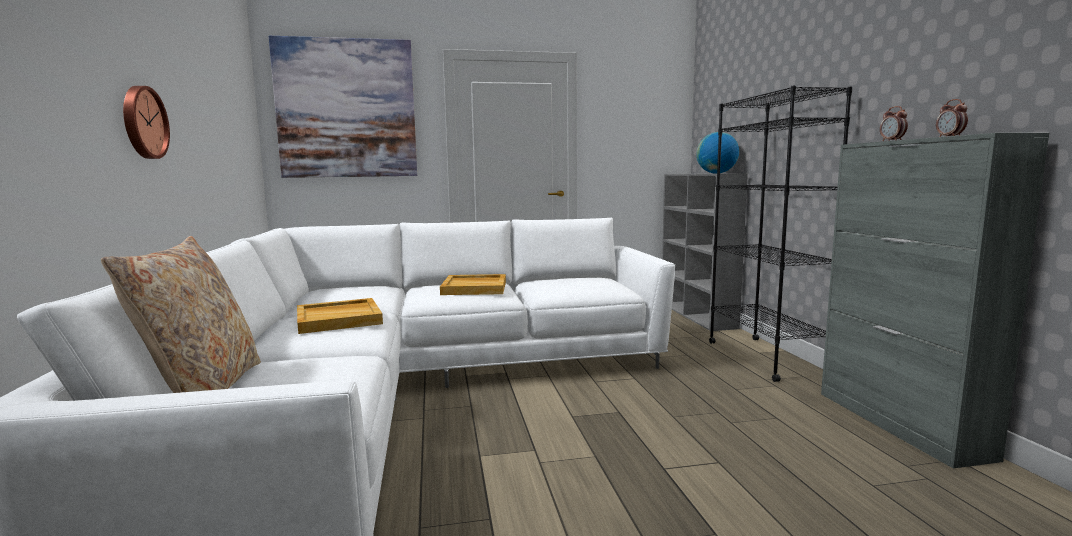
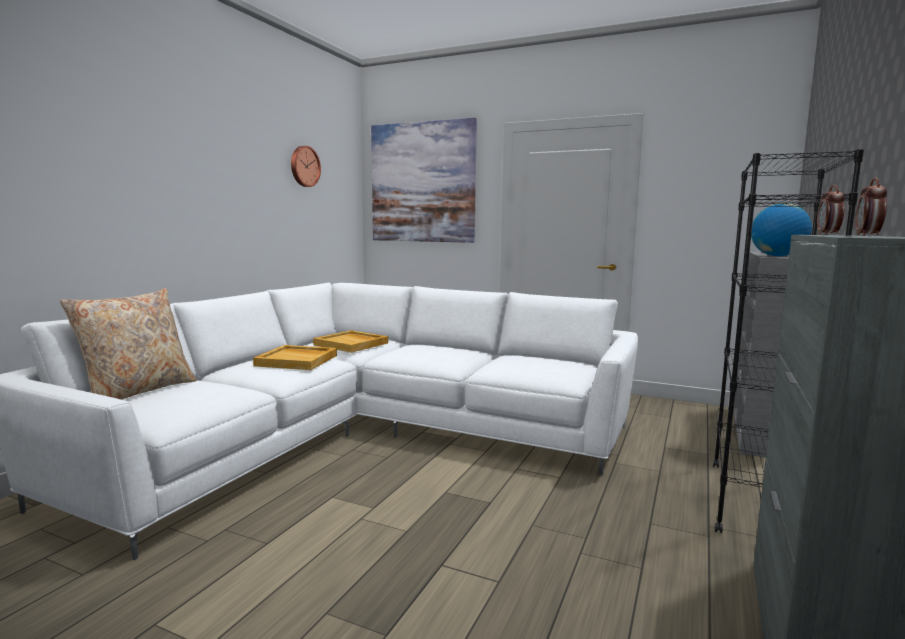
camera: 35 degrees right, 0 degrees up
(143, 122) = (211, 206): wall clock -> wall clock (304, 166)
(475, 288) = (442, 353): beige tray -> beige tray (352, 344)

